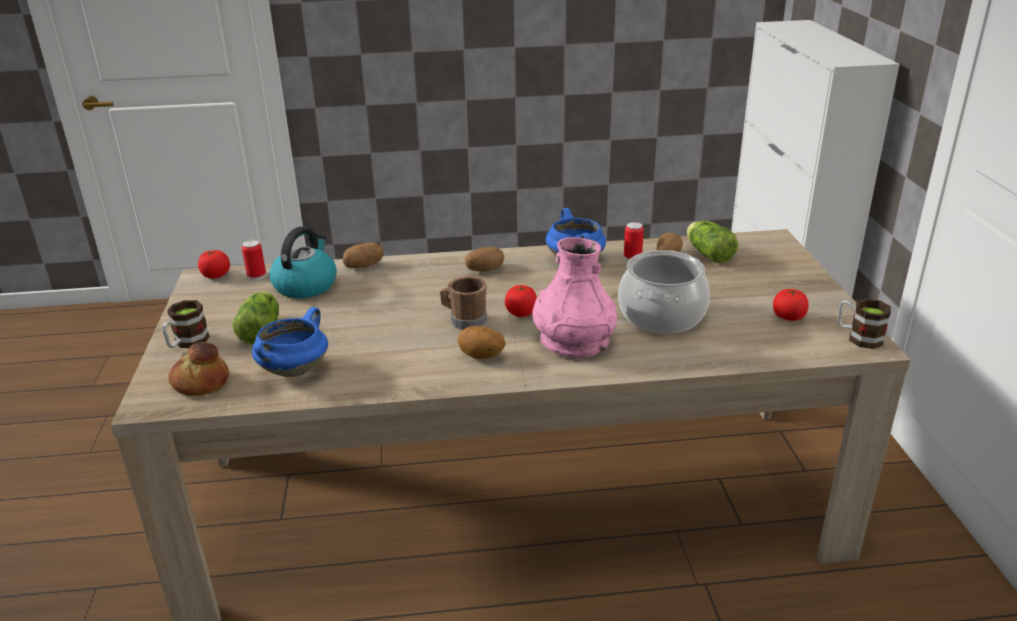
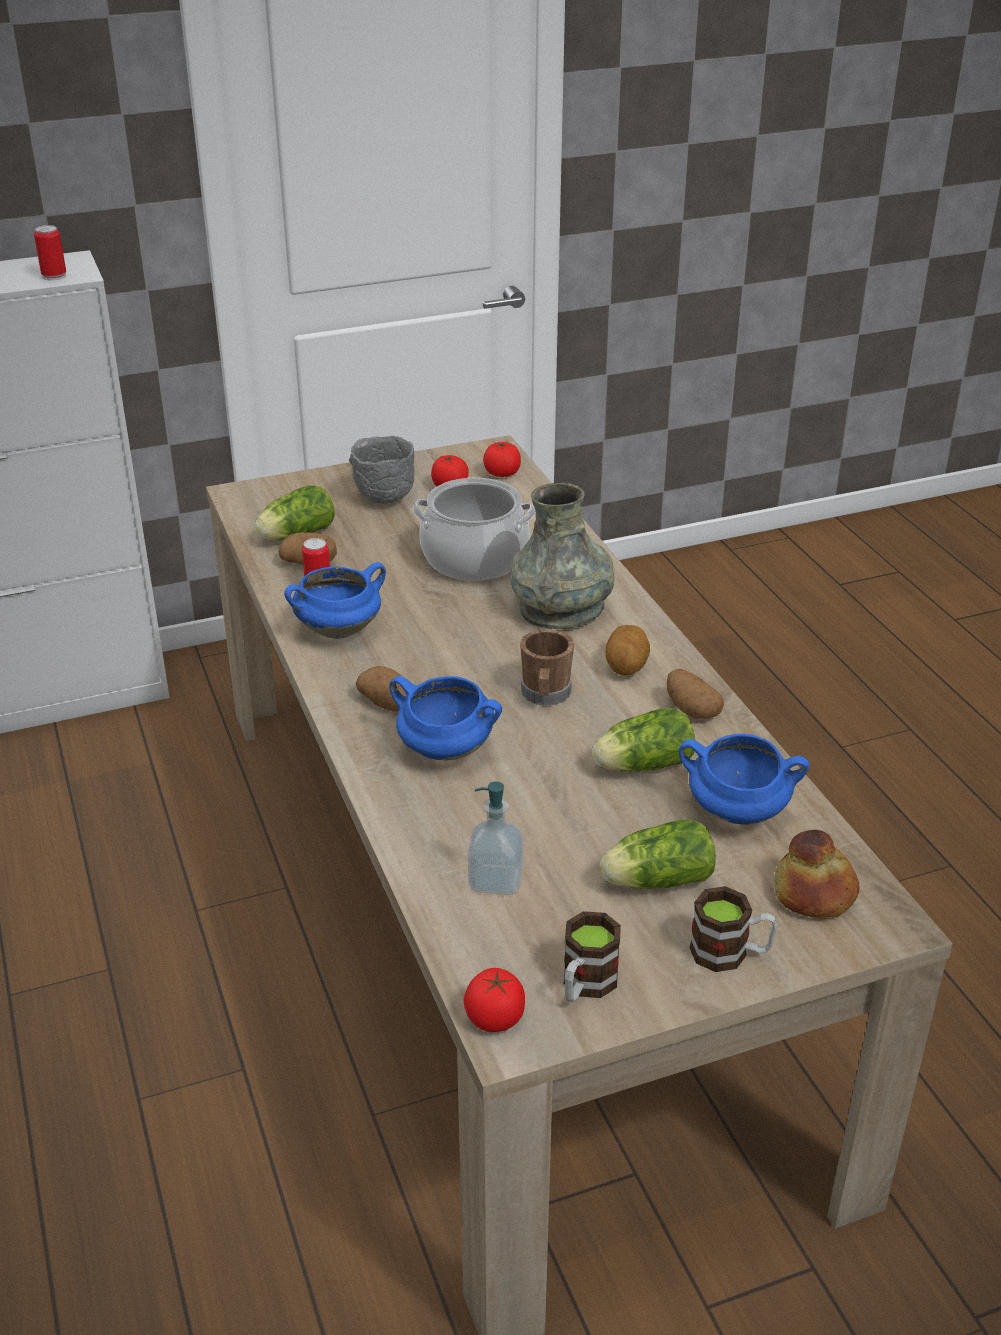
camera: 105 degrees left, 5 degrees up
(256, 276) = (480, 957): can -> can (54, 276)
(305, 285) = (496, 880): kettle -> soap dispenser
(364, 266) = (406, 831): potato -> potato (690, 709)
(366, 343) = (640, 765): none -> lettuce
(427, 282) = (444, 750): none -> blue cooking pot
(521, 313) = (506, 654): tomato -> tomato (501, 474)
(574, 342) = (561, 609): pink vase -> grey vase
(766, 288) = (383, 499): none -> grey bowl
(858, 337) = (478, 454): mug -> mug (585, 985)

